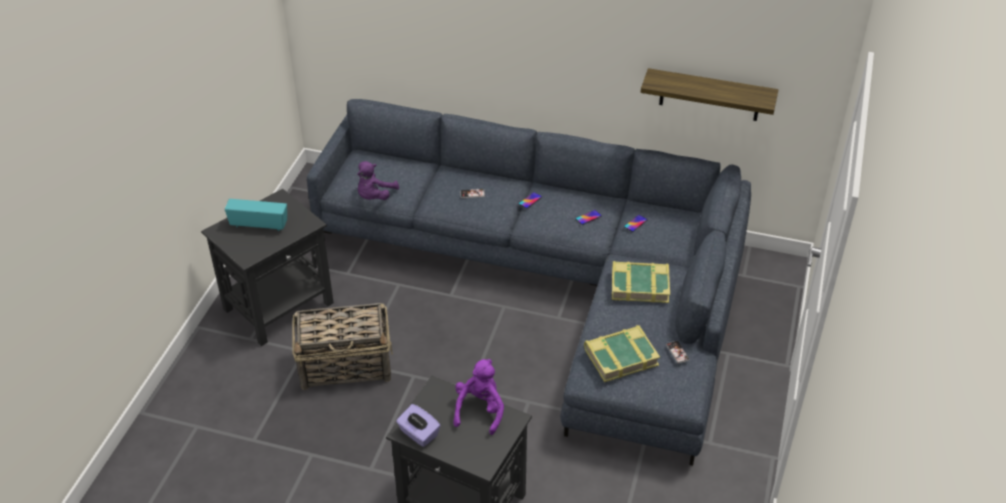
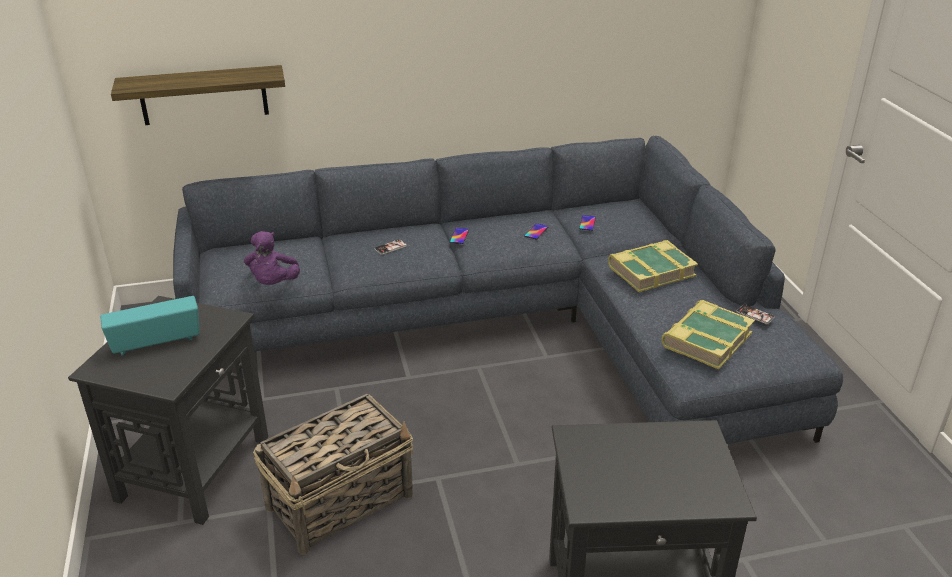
camera: 30 degrees left, 10 degrees down
(418, 434) = (609, 500): purple tissue box -> none
(480, 410) = (653, 439): purple plush toy -> none
(710, 95) = (616, 63): shelf -> shelf (203, 95)

